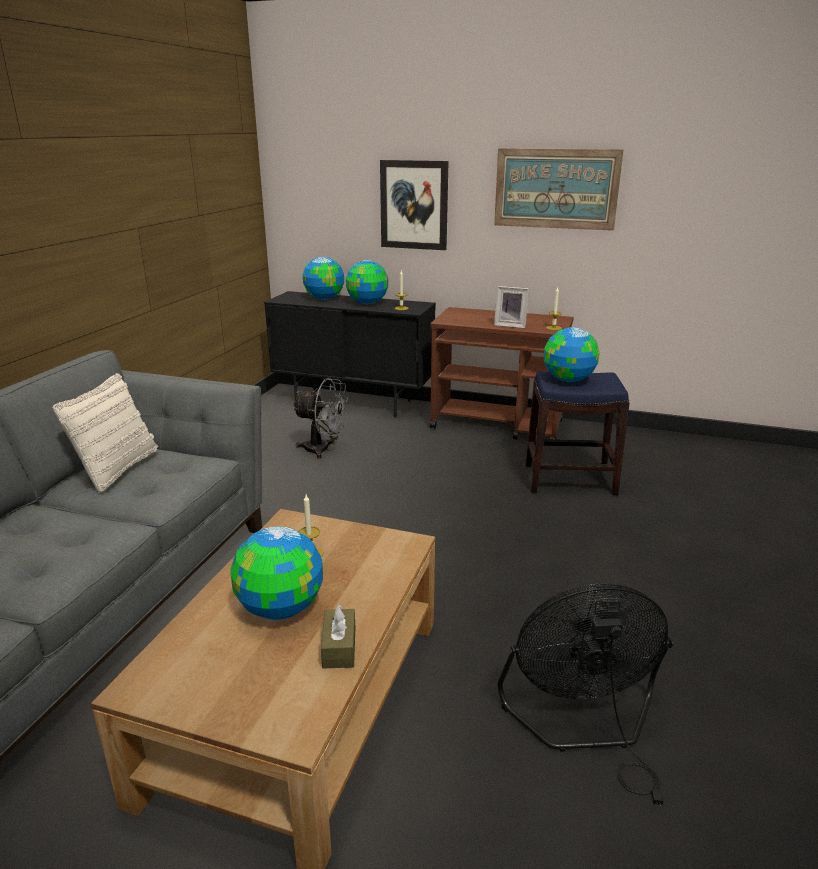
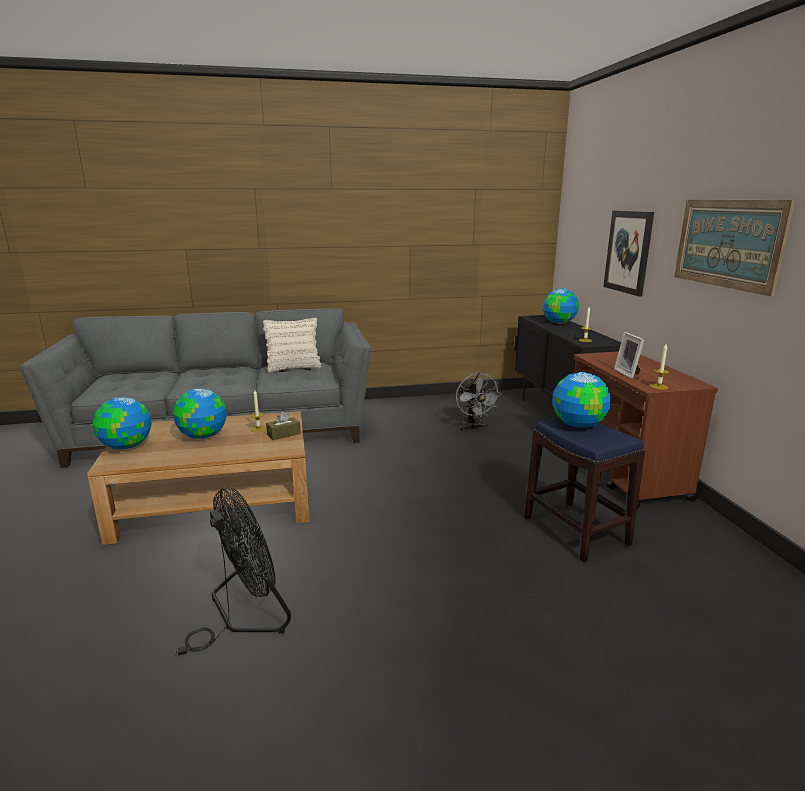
camera: 60 degrees right, 5 degrees down
(339, 647) = (176, 456): brown tissue box -> brown tissue box (283, 434)
(368, 303) = (575, 332): globe -> globe (126, 447)

